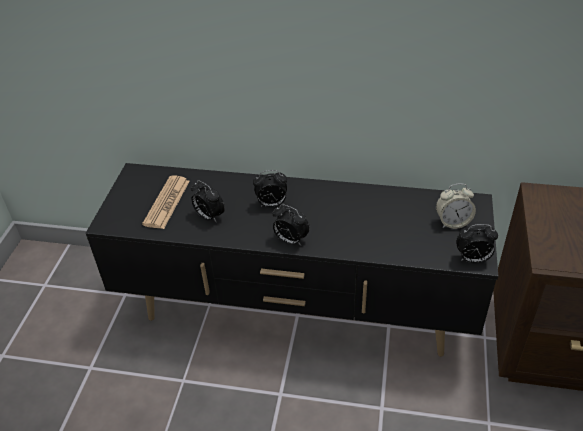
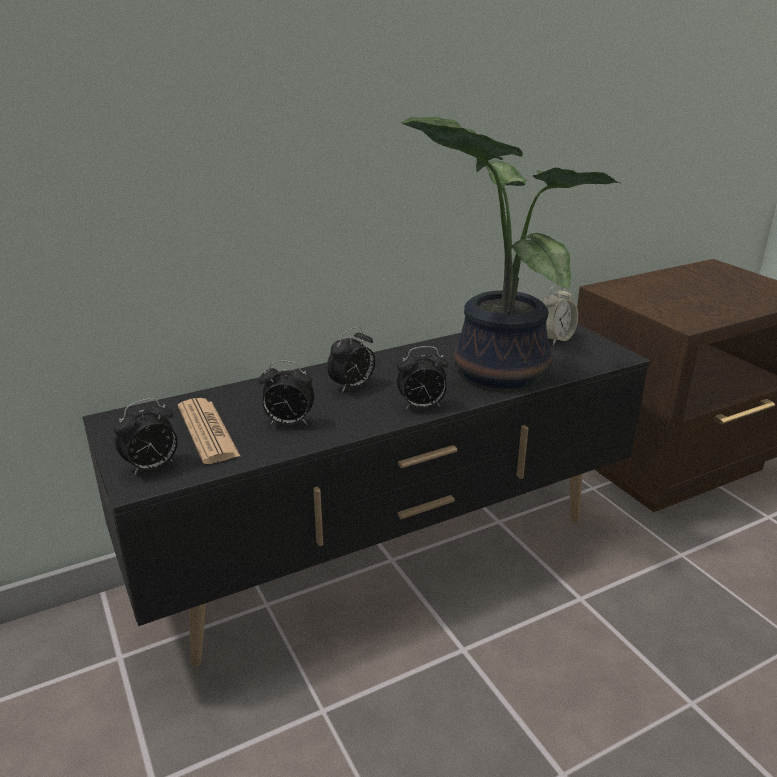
camera: 40 degrees left, 15 degrees down
(373, 231) = (494, 369): none -> potted plant
(472, 259) = (613, 357): alarm clock -> alarm clock (152, 467)

